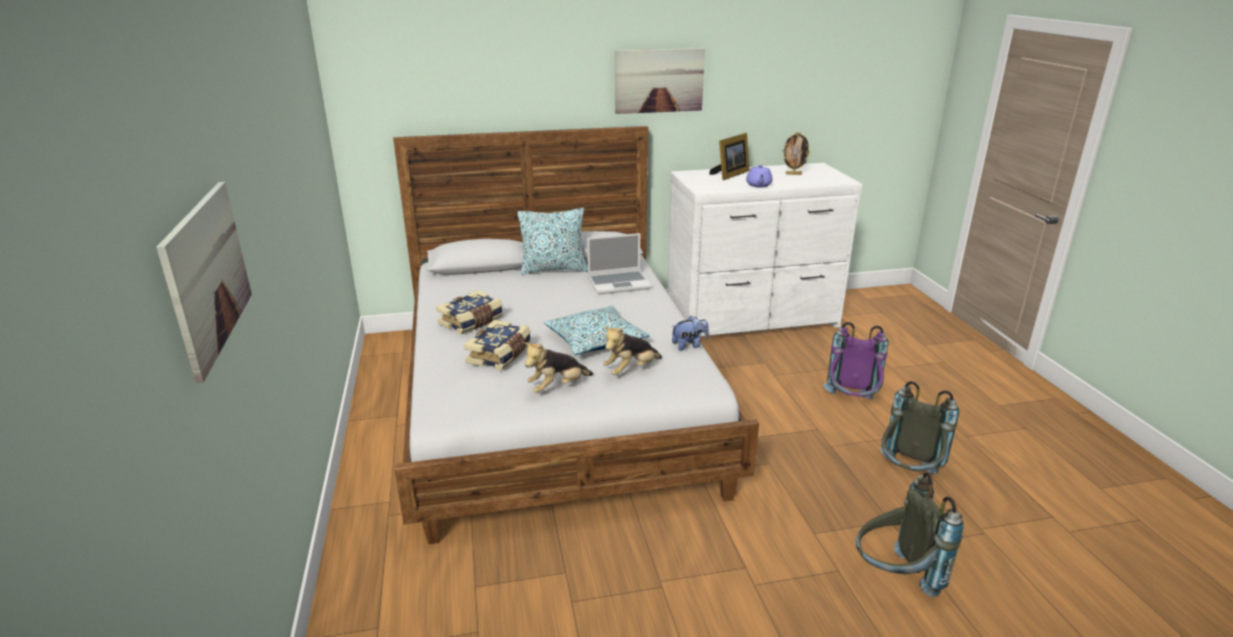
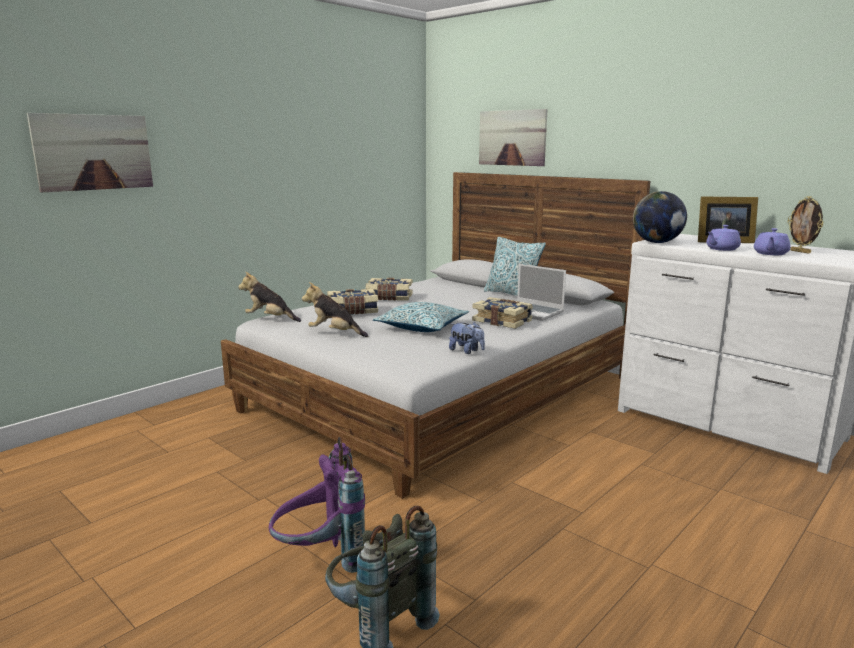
camera: 55 degrees right, 10 degrees down
(629, 303) = (502, 321): none -> book
(631, 370) = (392, 344): plush toy -> plush toy (270, 319)
(659, 81) = (671, 135): picture -> picture (512, 138)
(707, 189) = (657, 242): none -> globe
(791, 182) = (770, 254): none -> purple teapot
(851, 404) = (667, 521): purple backpack -> purple backpack (321, 559)
(907, 476) = (579, 594): grey backpack -> none

